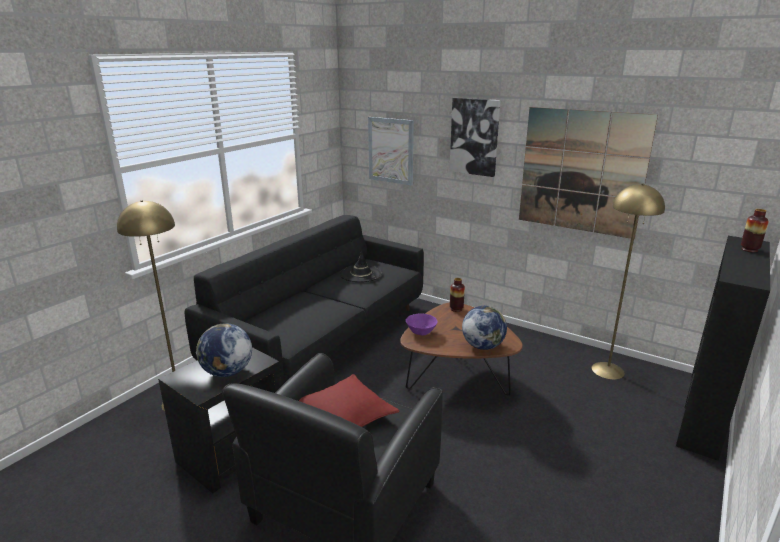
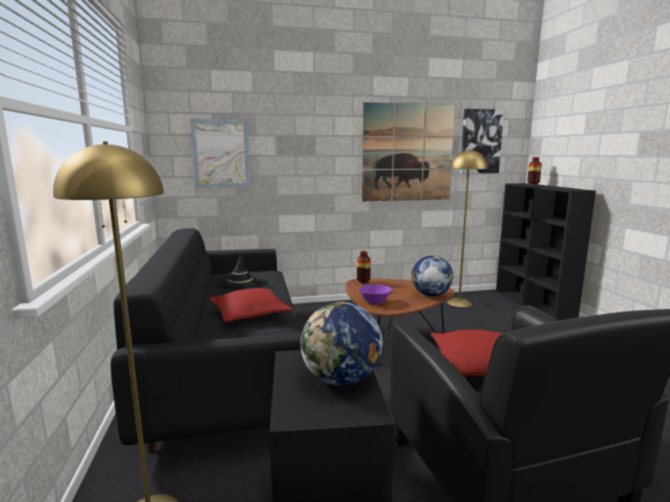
camera: 45 degrees left, 10 degrees down
(315, 306) = (249, 314): none -> red pillow
(474, 137) = (314, 132): picture -> picture (480, 141)

